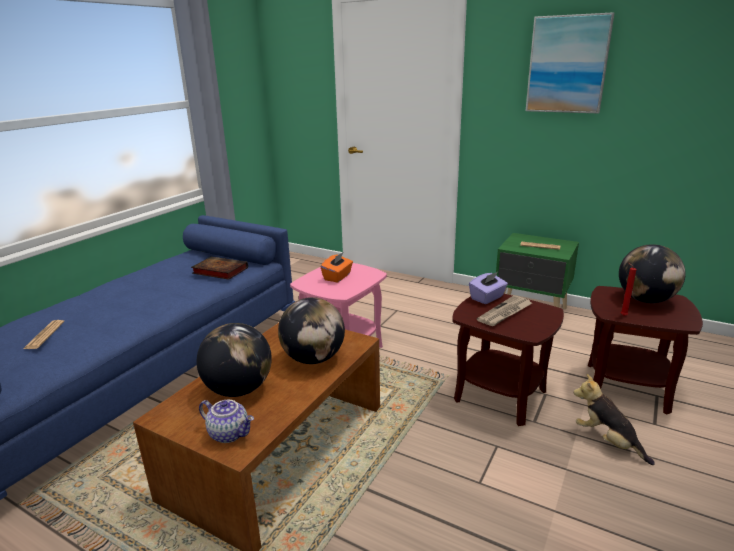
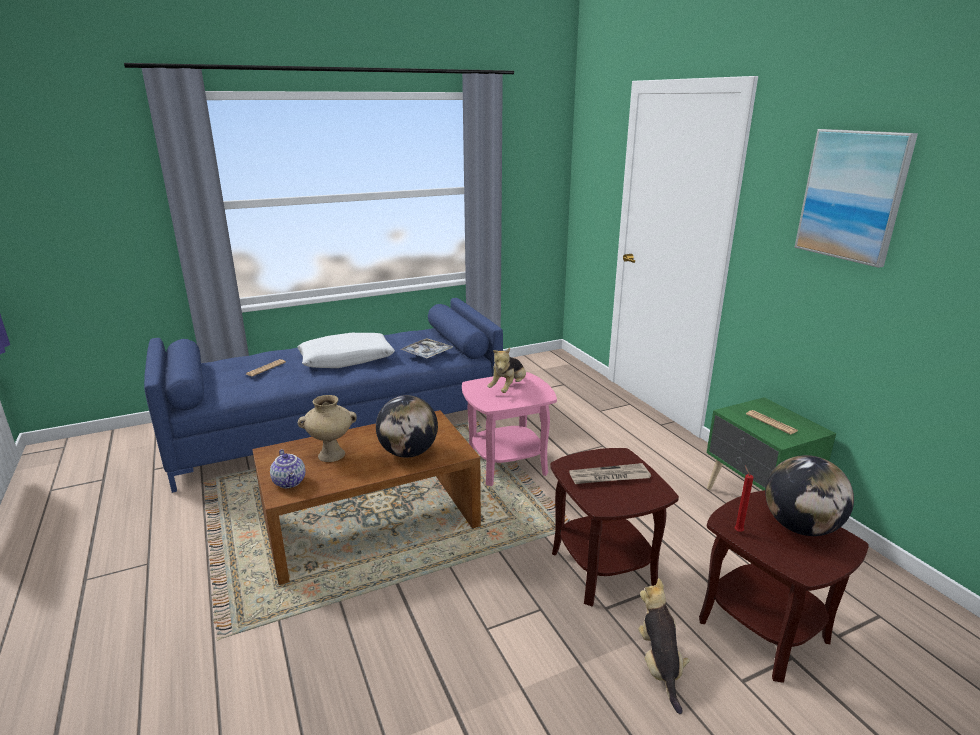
camera: 35 degrees right, 0 degrees up
(137, 299) = (346, 360): none -> white pillow
(219, 271) = (427, 353): book -> tray
(239, 390) = (332, 454): globe -> beige vase
(337, 277) = (508, 388): orange tissue box -> plush toy
(487, 298) = (615, 456): purple tissue box -> none

